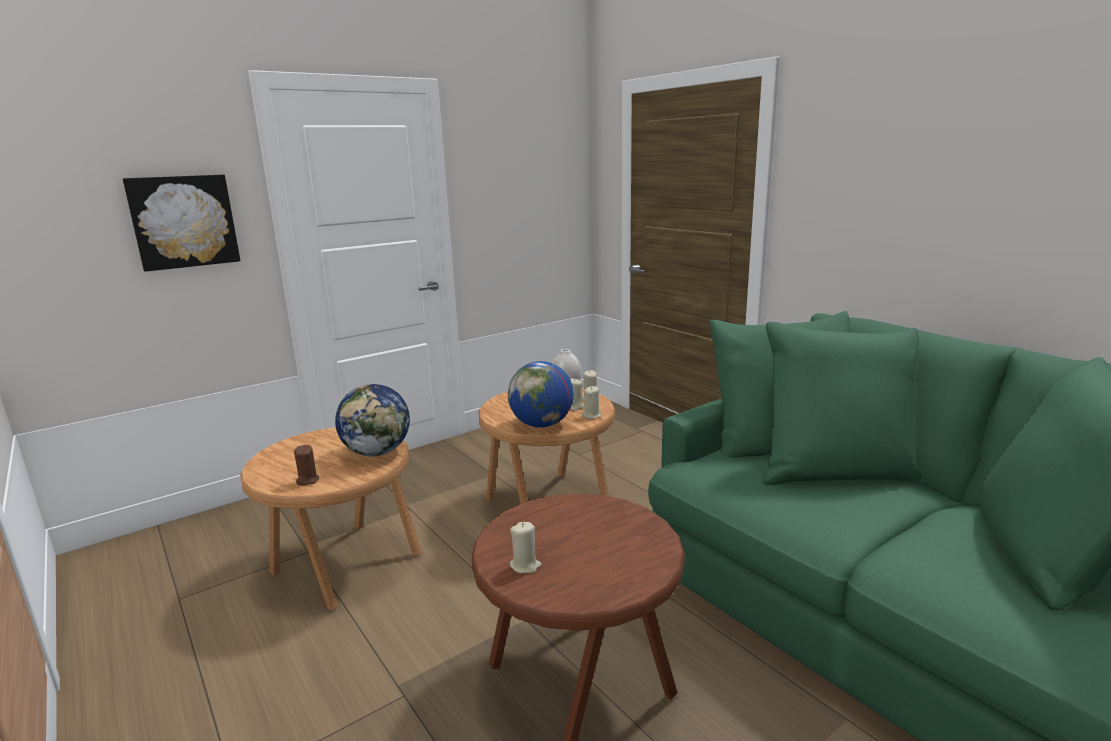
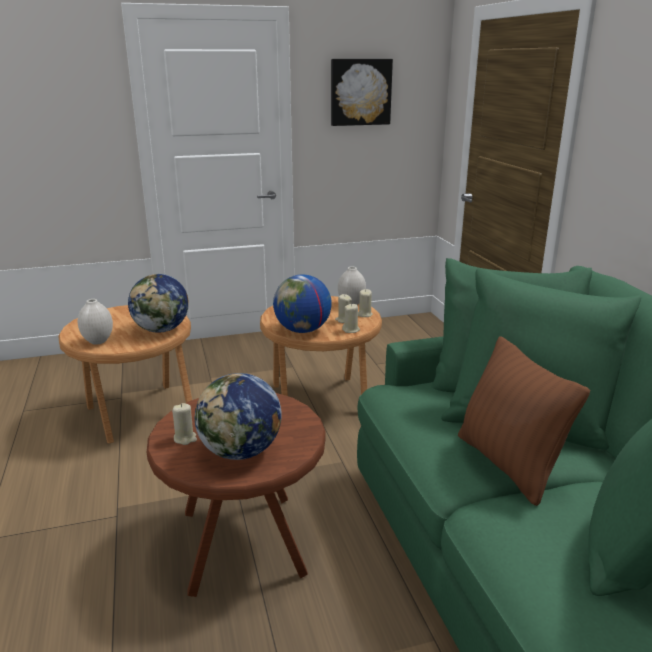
camera: 20 degrees right, 5 degrees up
(183, 221) = (66, 126): picture -> picture (360, 92)
(307, 480) = (98, 341): brown candle -> white vase
(603, 564) = (241, 452): none -> globe
(864, 512) = (508, 464): none -> brown pillow

